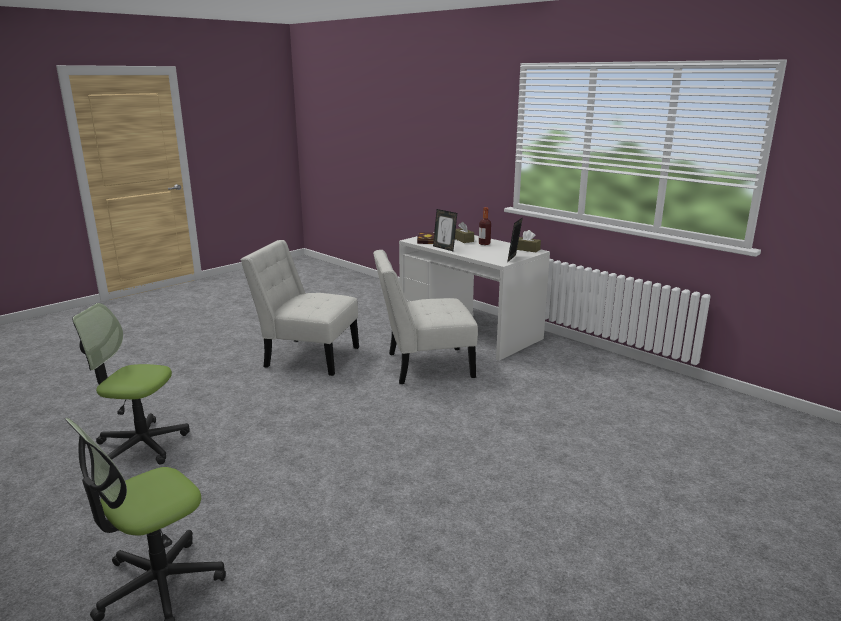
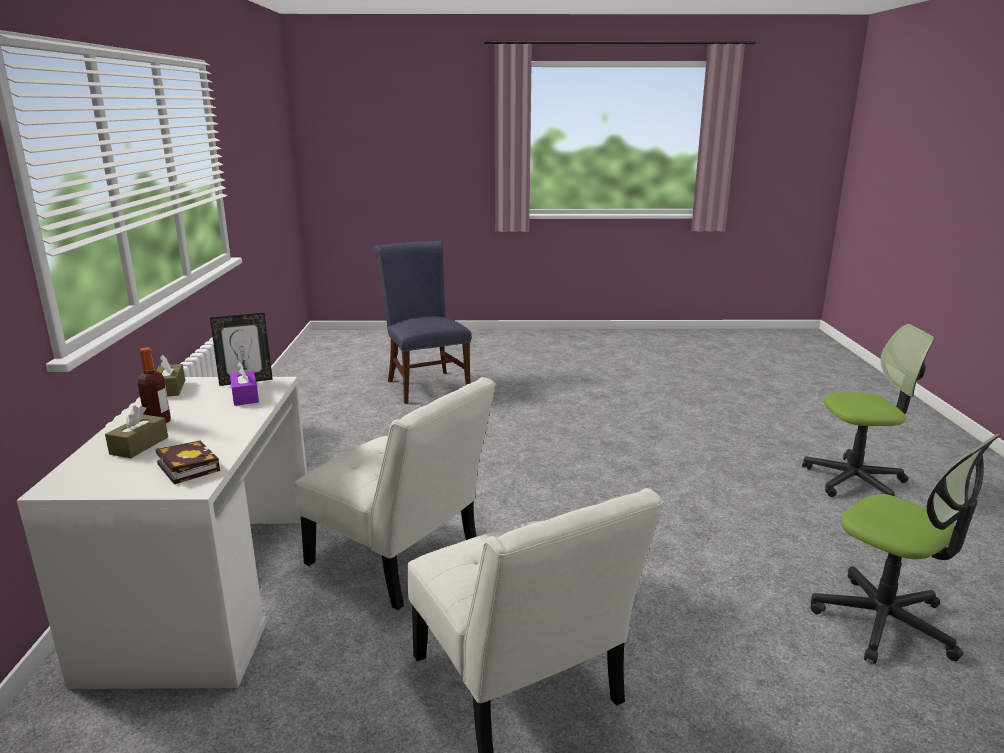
camera: 135 degrees left, 0 degrees up
(444, 248) = (232, 437): picture frame -> none
(490, 256) = (245, 396): none -> purple tissue box
(724, 483) = (425, 385): none -> blue chair

